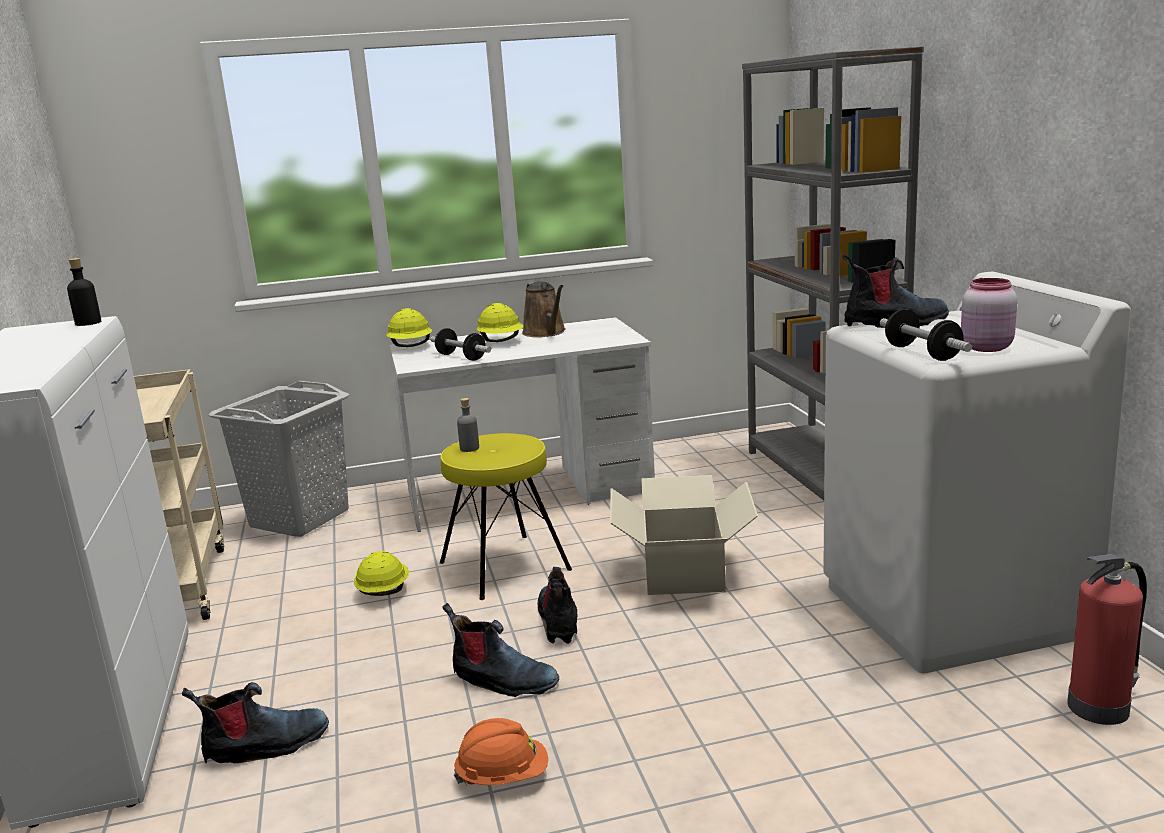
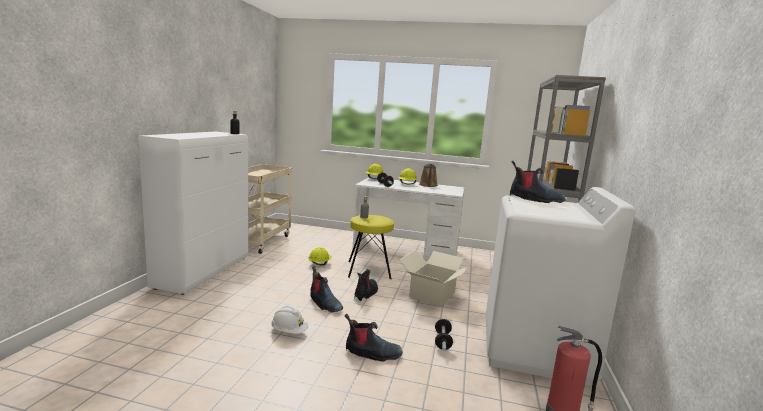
camera: 25 degrees right, 5 degrees down
(265, 746) = (233, 293): boot -> boot (372, 353)
(298, 519) = (320, 234): grey laundry basket -> none
(503, 777) = (289, 331): orange hard hat -> white hard hat
(922, 353) = (520, 209): dumbbell -> dumbbell (442, 341)
(985, 347) = (554, 214): pink jar -> none

